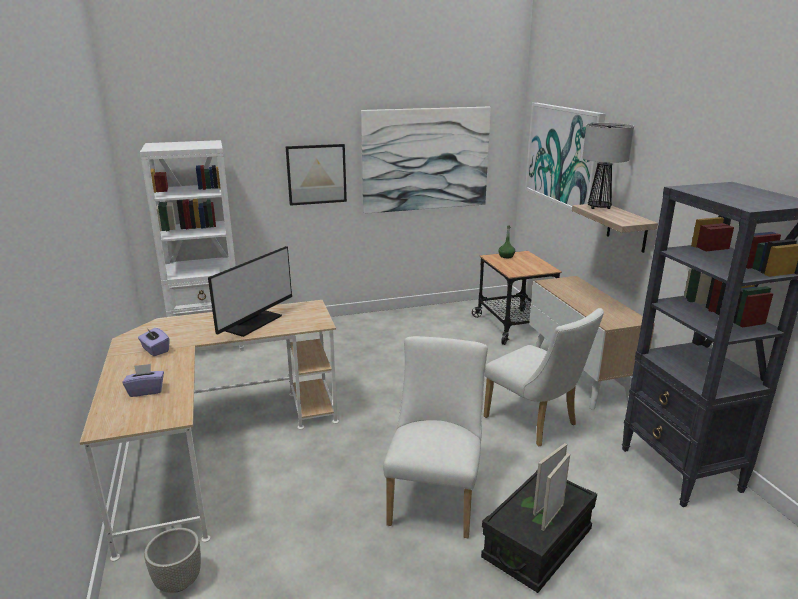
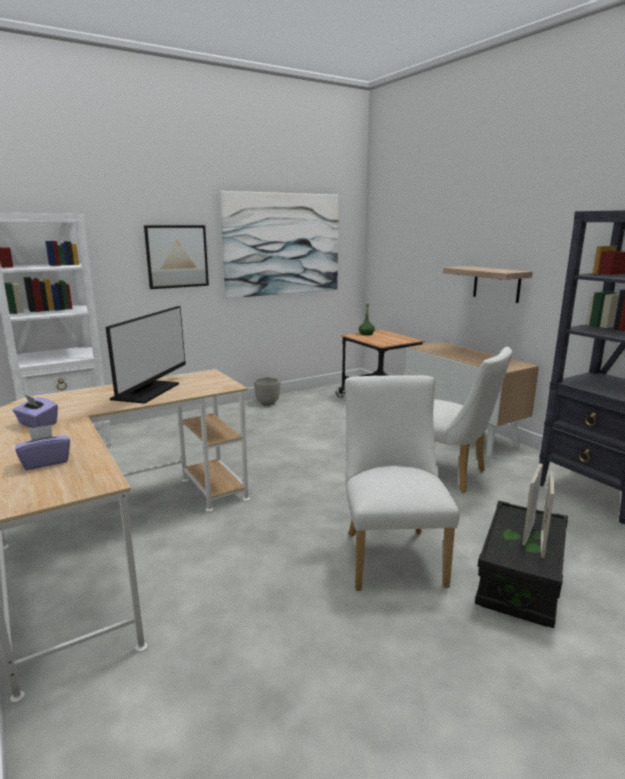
camera: 15 degrees left, 5 degrees down
(178, 581) = (123, 708): grey planter -> grey planter (267, 403)
(563, 155) = (415, 233): picture -> none
(599, 207) = (469, 267): table lamp -> none

